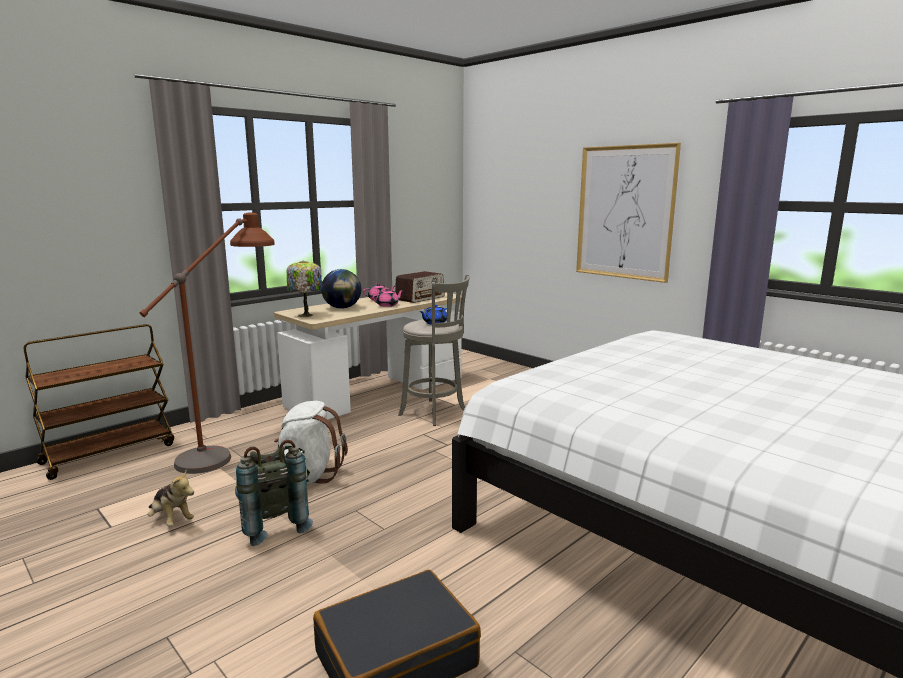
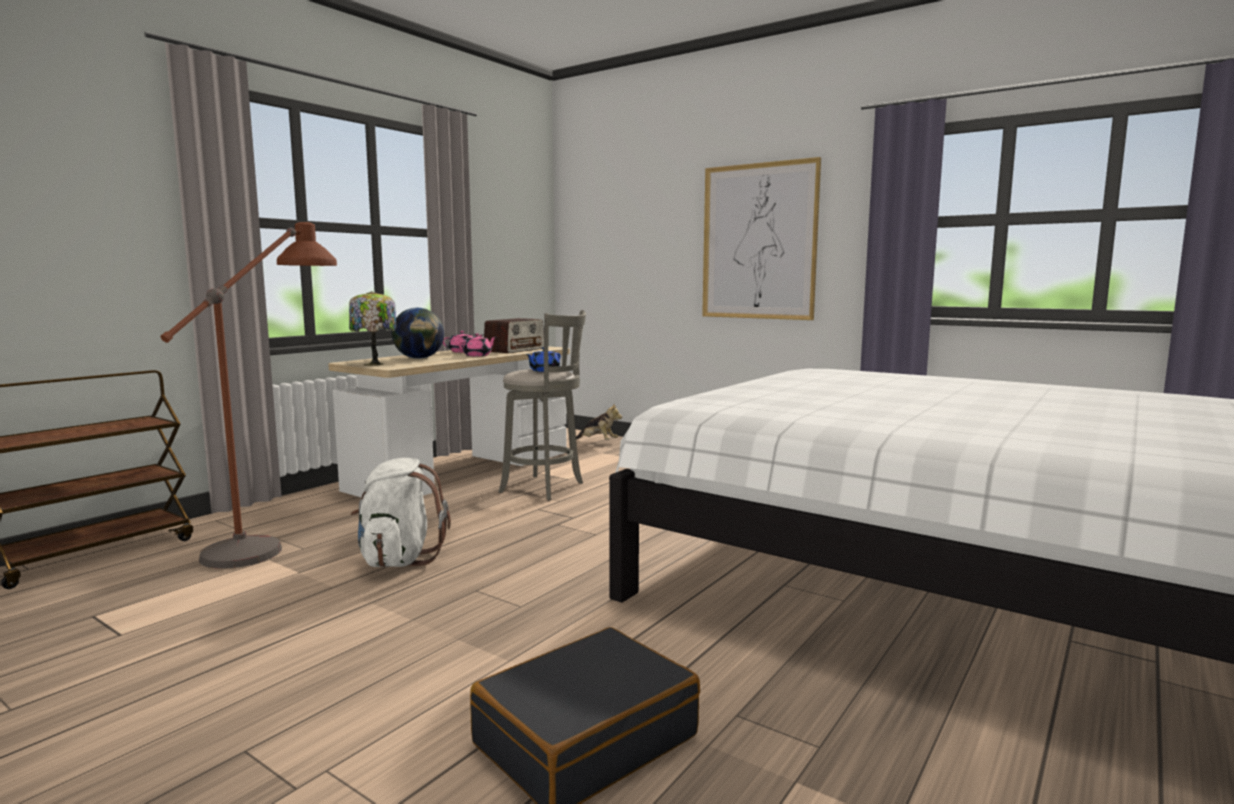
camera: 10 degrees left, 5 degrees down
(171, 520) = (213, 620): plush toy -> plush toy (598, 442)
(272, 525) = (364, 614): grey backpack -> none

